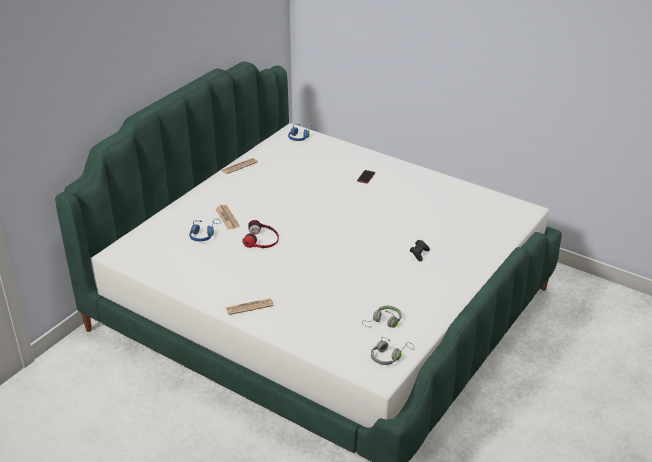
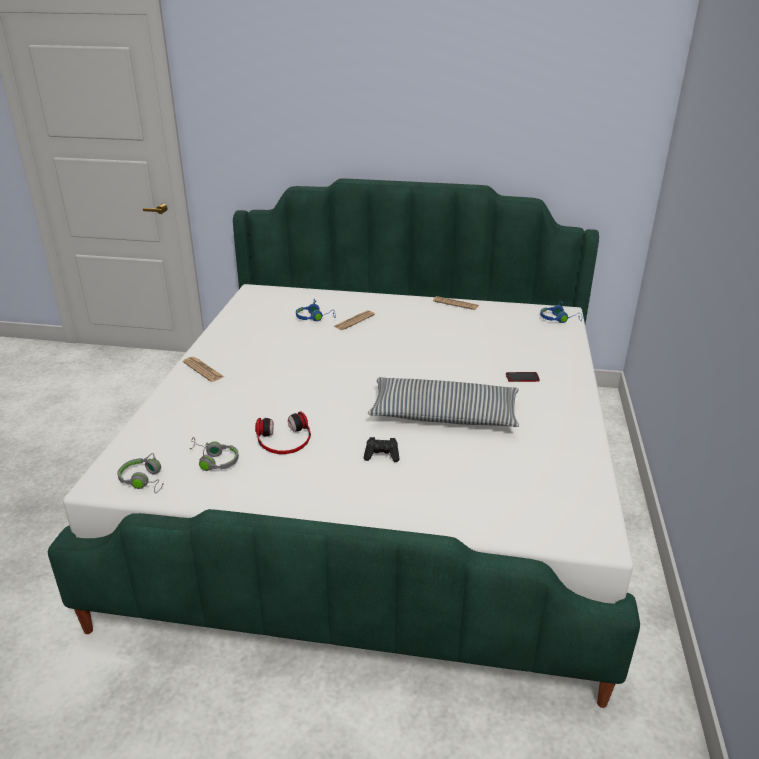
camera: 65 degrees right, 5 degrees down
(262, 239) = (329, 347): headphones -> headphones (284, 440)
(389, 219) = (444, 415): none -> pillow

